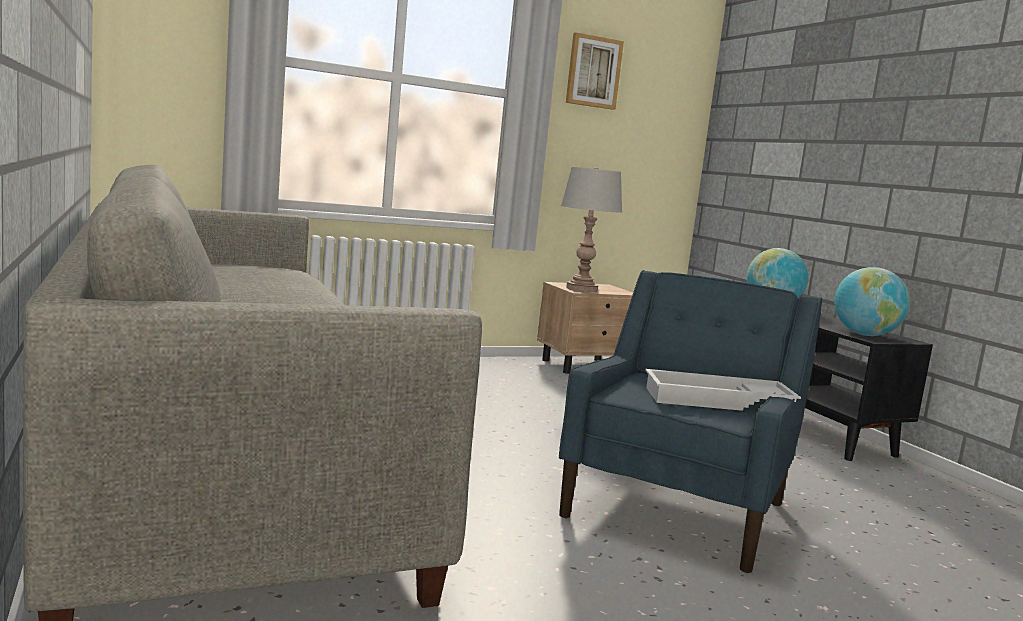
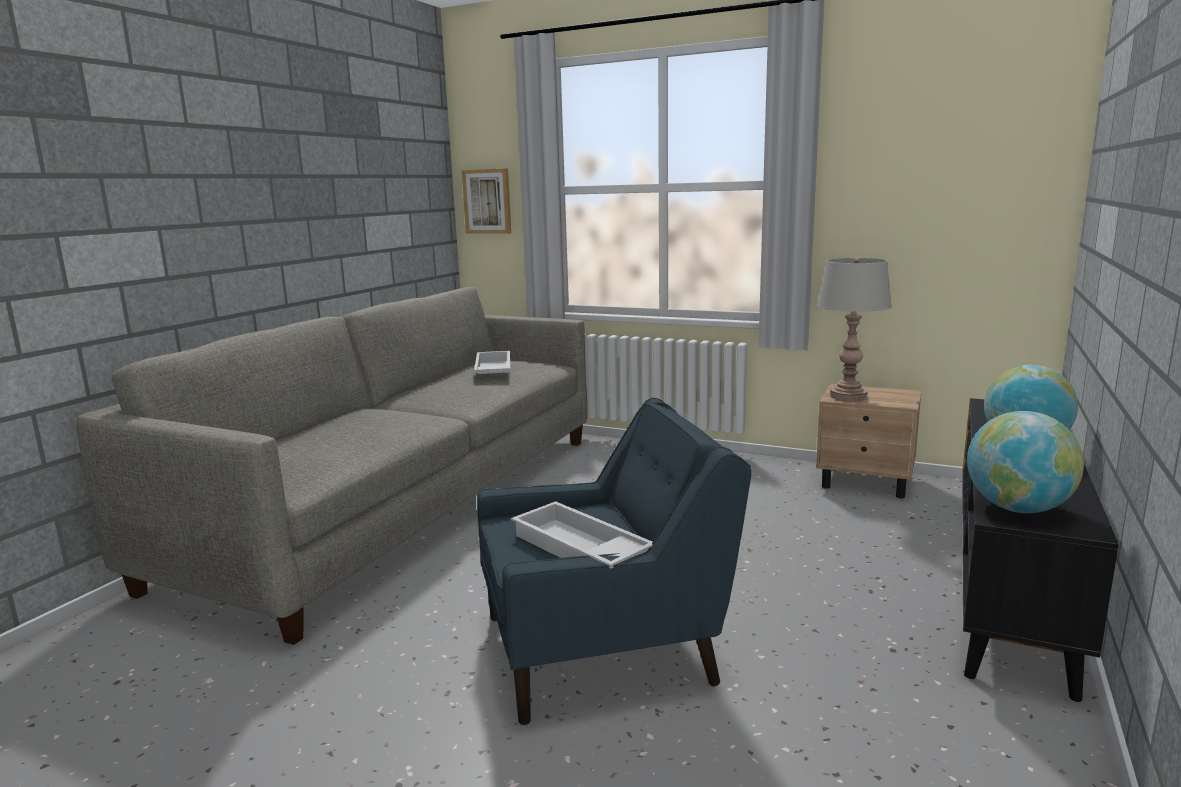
camera: 50 degrees right, 5 degrees up
(251, 272) = (492, 370): none -> white tray
(593, 72) = (886, 141): picture -> picture (487, 201)

